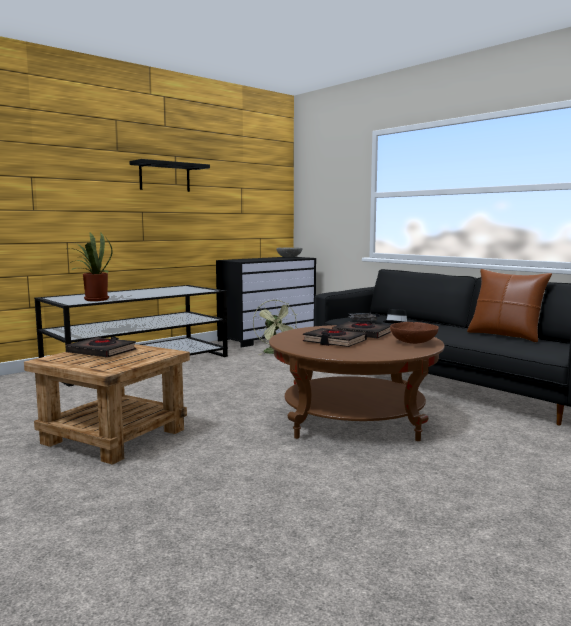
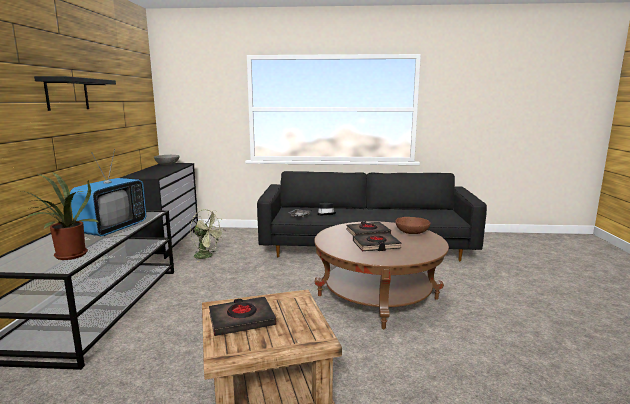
camera: 45 degrees left, 5 degrees up
(158, 293) = (113, 229): none -> television
(505, 335) = (398, 210): brown pillow -> none

